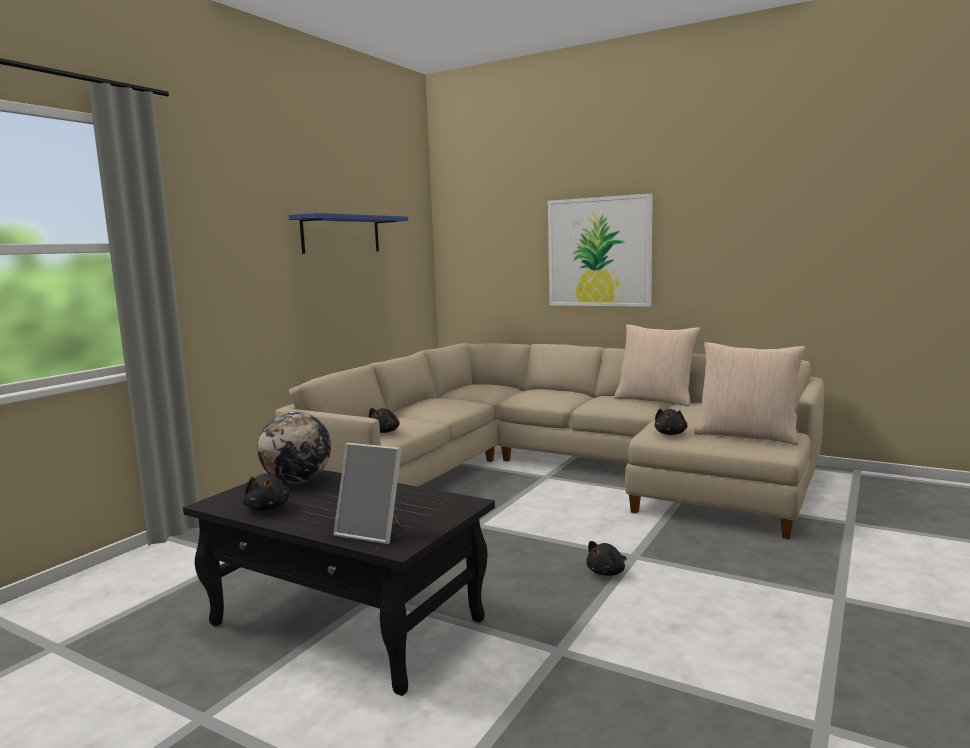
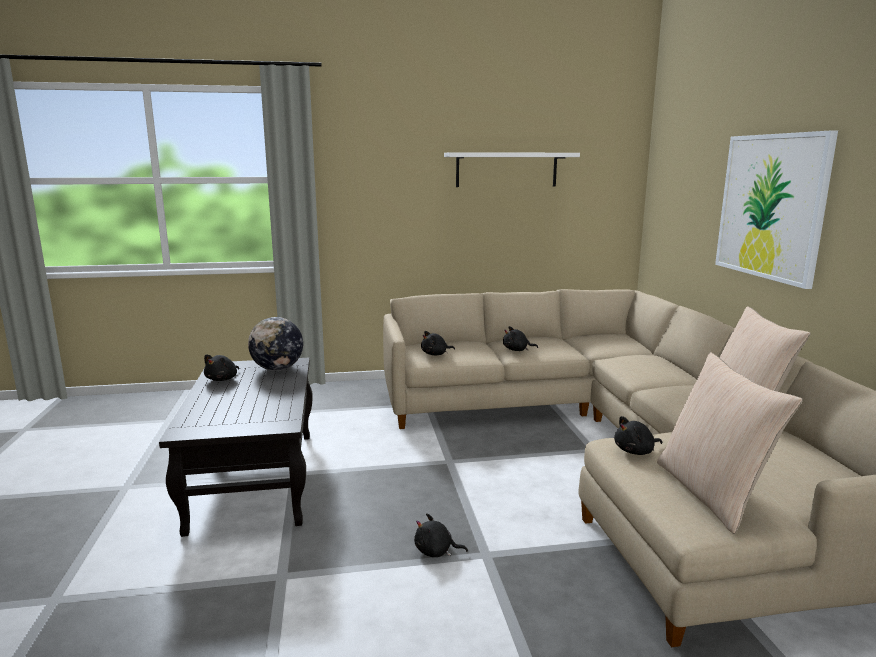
camera: 50 degrees right, 5 degrees up
(341, 234) = (506, 169): blue shelf -> white shelf
(373, 532) = (203, 417): picture frame -> none
(437, 411) = (517, 350): none -> black plush toy

